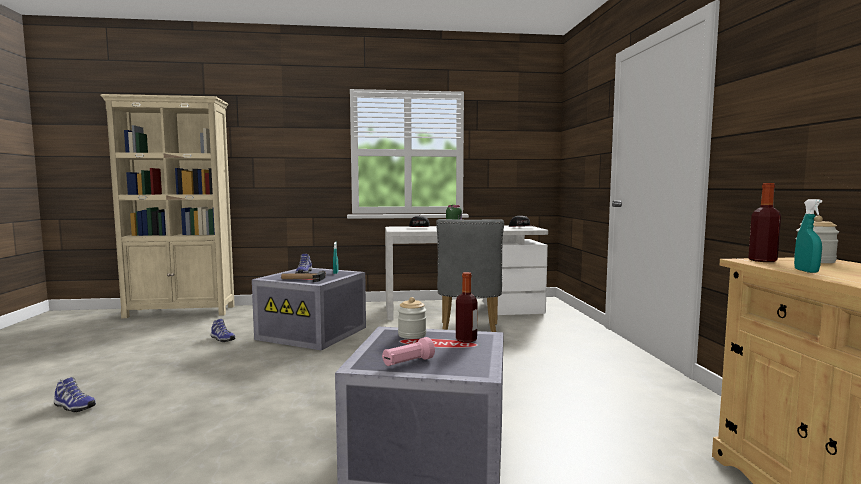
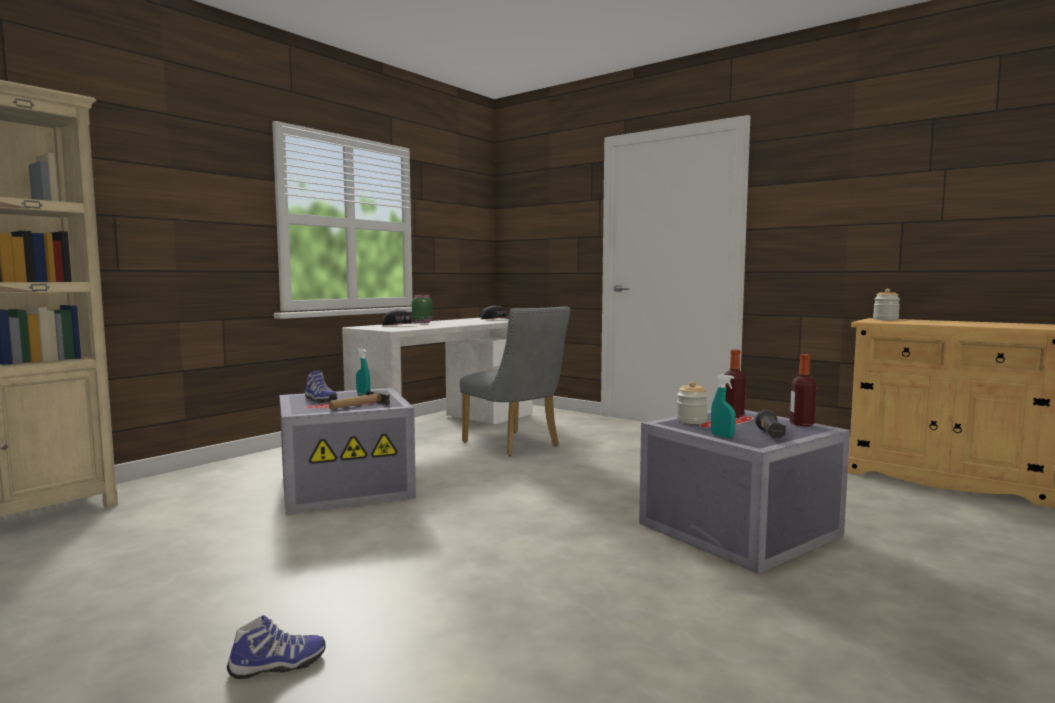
camera: 45 degrees left, 0 degrees up
(222, 339) = (230, 528): shoe -> none
(407, 363) = (770, 435): pink flashlight -> black flashlight
(762, 260) = (872, 321): bottle -> bottle (801, 424)
(806, 271) = (921, 323): turquoise spray bottle -> turquoise spray bottle (722, 436)

